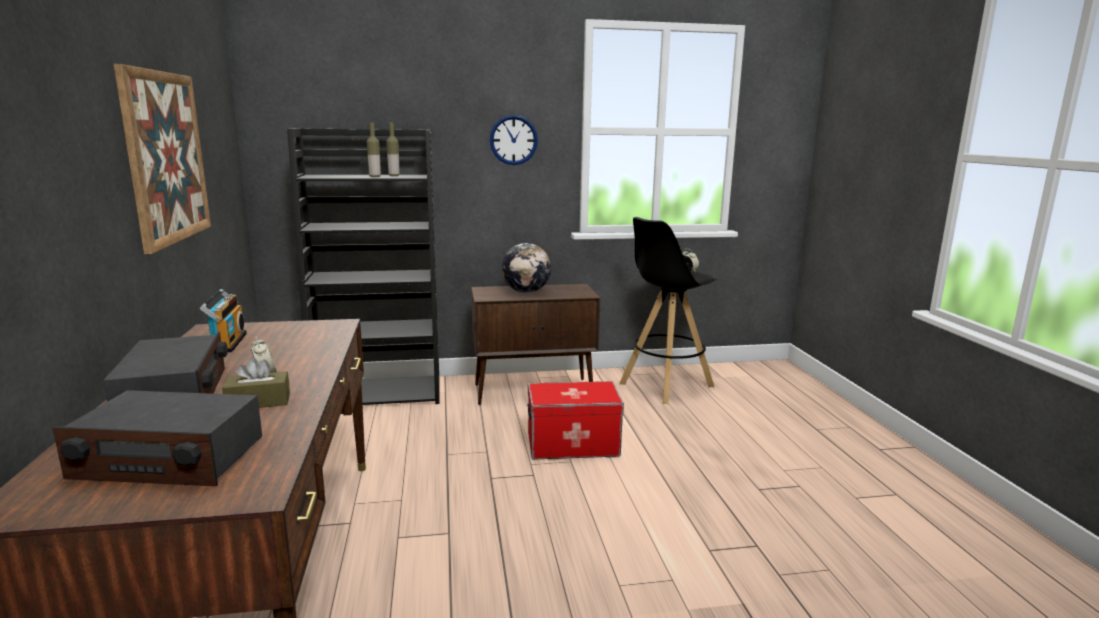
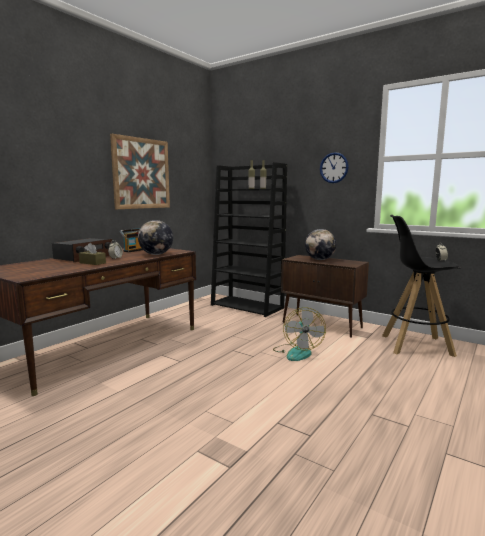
camera: 45 degrees right, 5 degrees down
(169, 458) = (36, 268): radio -> none
(316, 344) = (156, 254): none -> globe
(573, 444) = (297, 352): storage box -> fan

